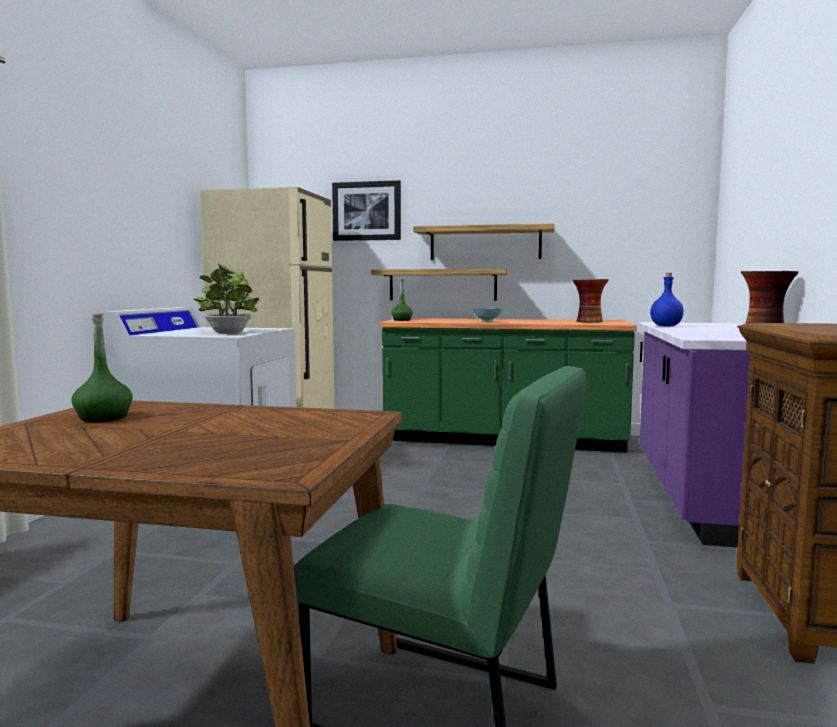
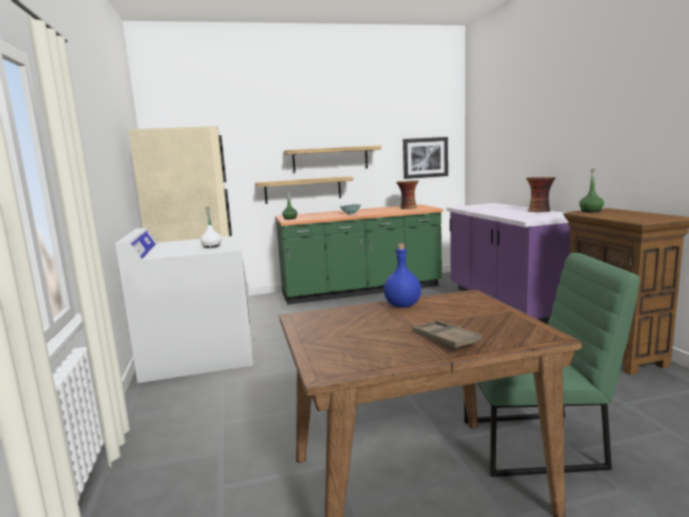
camera: 25 degrees left, 5 degrees up
(104, 418) = (336, 327): green bottle -> green bottle (591, 211)
(156, 450) = (445, 339): none -> brown tray
(228, 332) = (211, 246): potted plant -> white bottle
(366, 211) = (242, 138): picture -> picture (425, 157)
(666, 326) = (476, 210): blue bottle -> blue bottle (403, 306)

